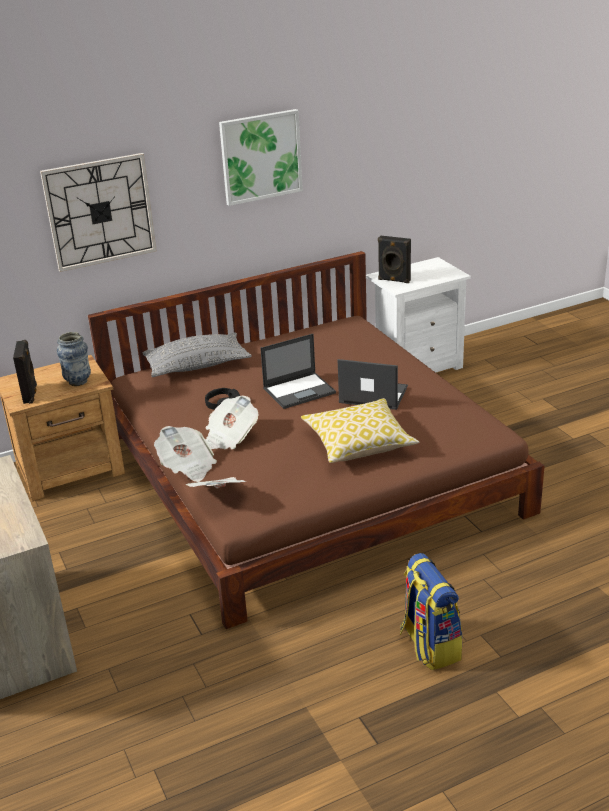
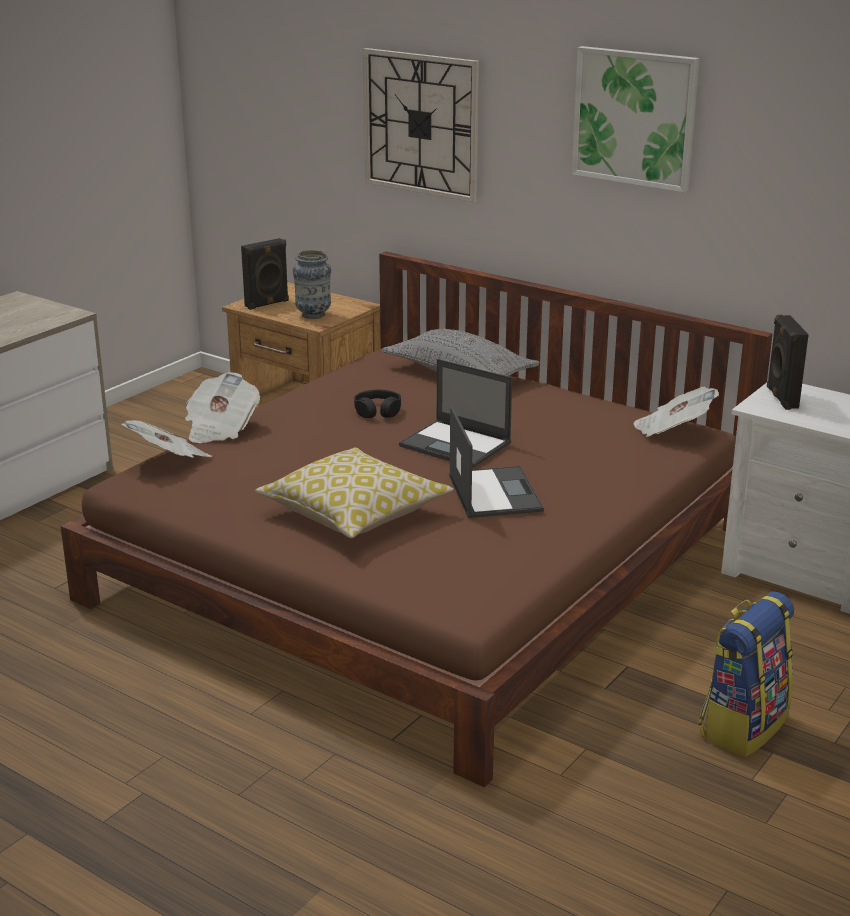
camera: 60 degrees right, 5 degrees down
(230, 437) = (304, 434): newspaper -> newspaper (672, 431)
(429, 645) = (101, 753): backpack -> backpack (742, 725)

